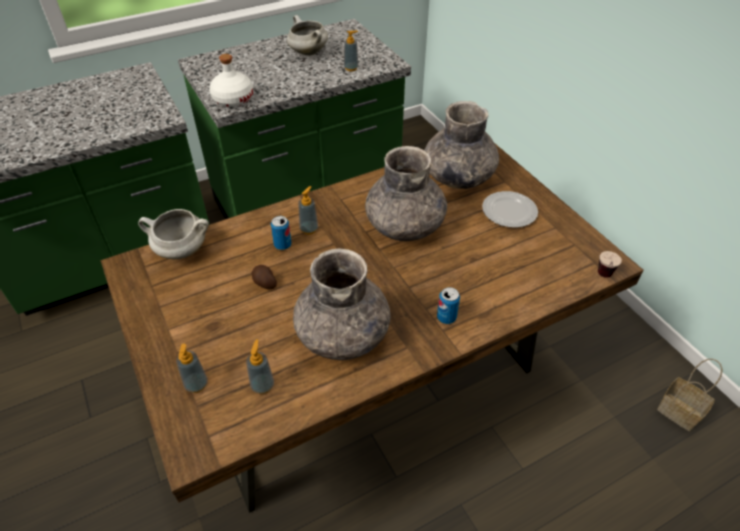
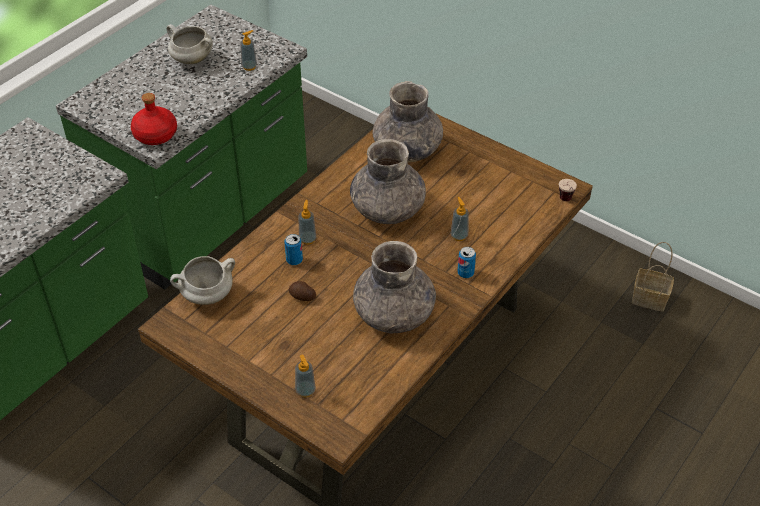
camera: 25 degrees left, 0 degrees up
(233, 99) = (155, 135): white bottle -> red bottle
(262, 385) = (358, 372): soap dispenser -> soap dispenser (459, 236)
(509, 211) = (467, 168): plate -> none

